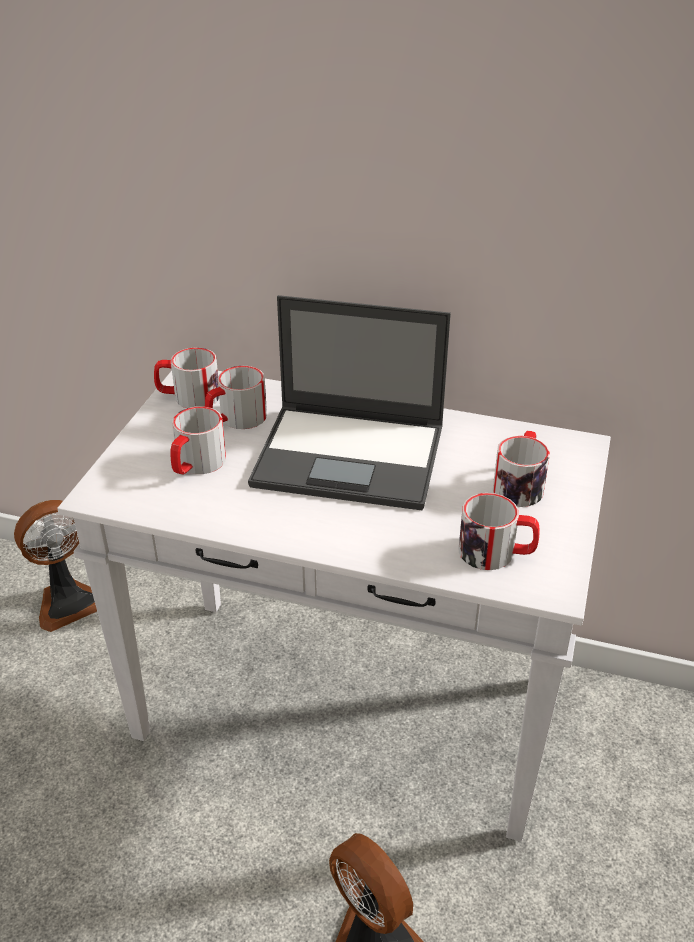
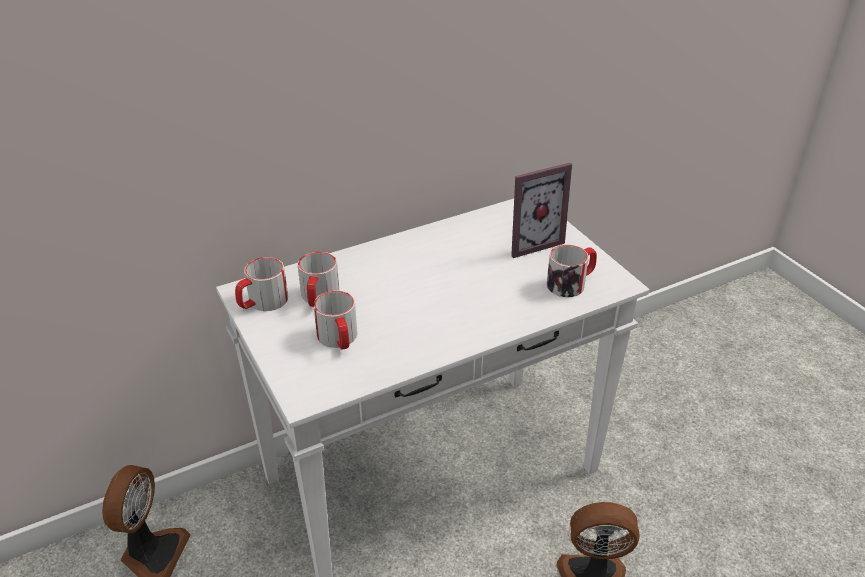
camera: 45 degrees left, 0 degrees up
(352, 456) = (423, 278): laptop -> none
(520, 484) = (530, 242): mug -> picture frame

